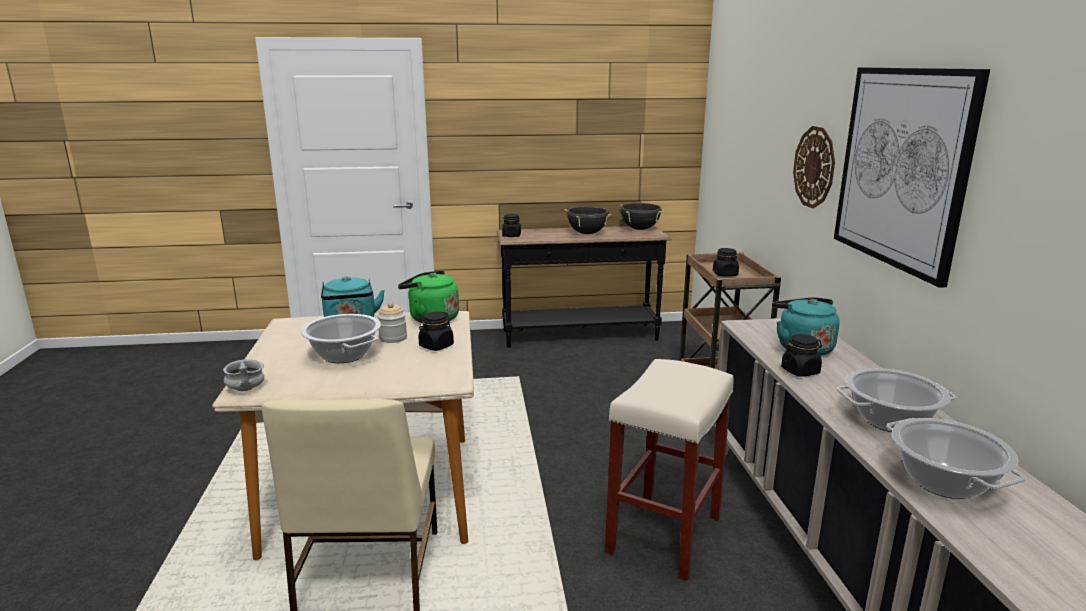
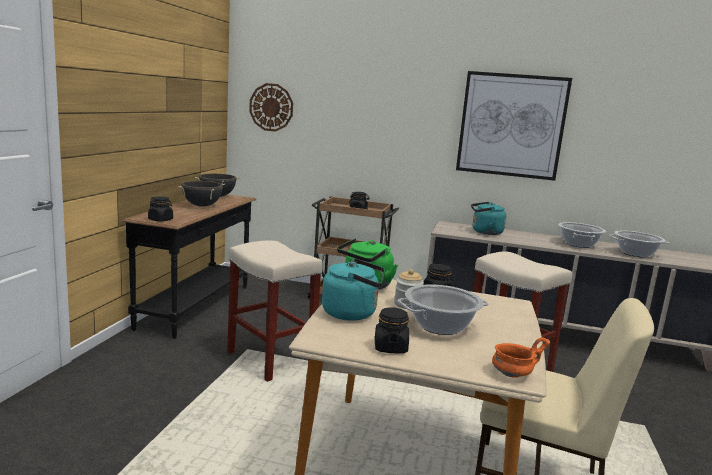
camera: 70 degrees left, 5 degrees down
(246, 389) = (512, 374): grey bowl -> orange bowl
(511, 390) = (269, 359): none -> beige stool
(800, 371) = (517, 240): black jar -> black jar (390, 347)
(814, 167) = (420, 129): wall clock -> wall clock (271, 107)

